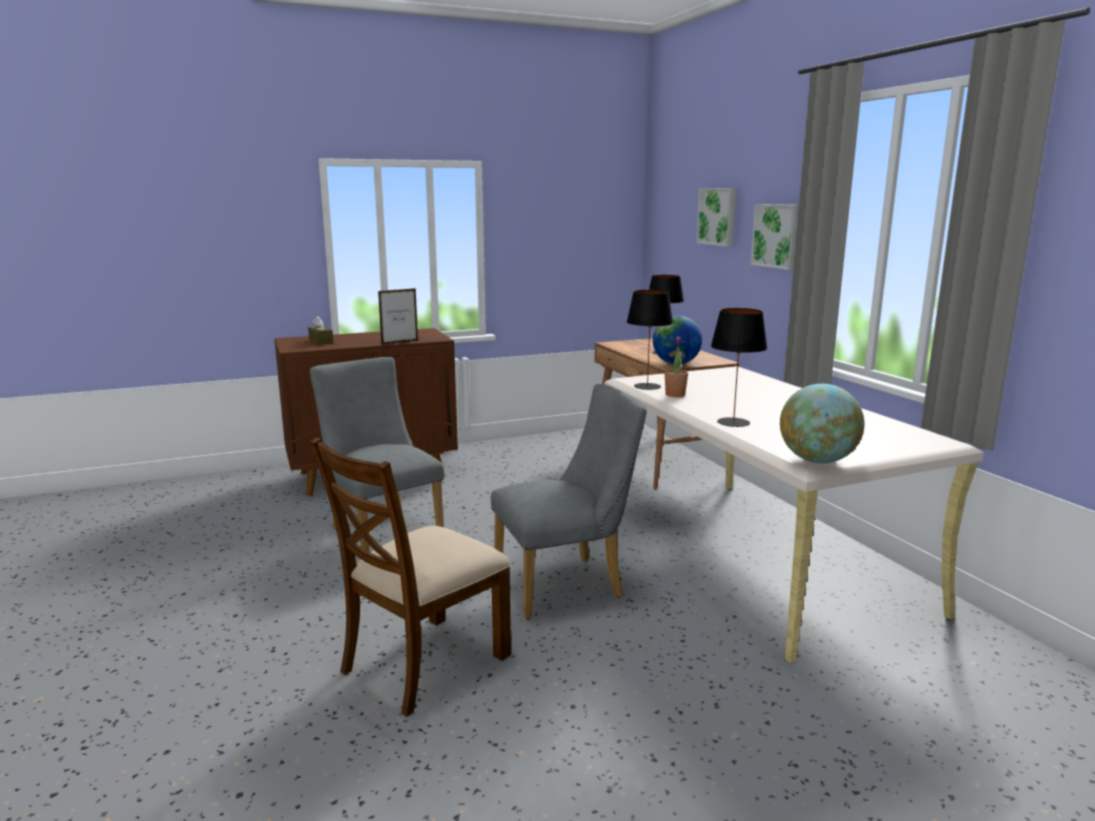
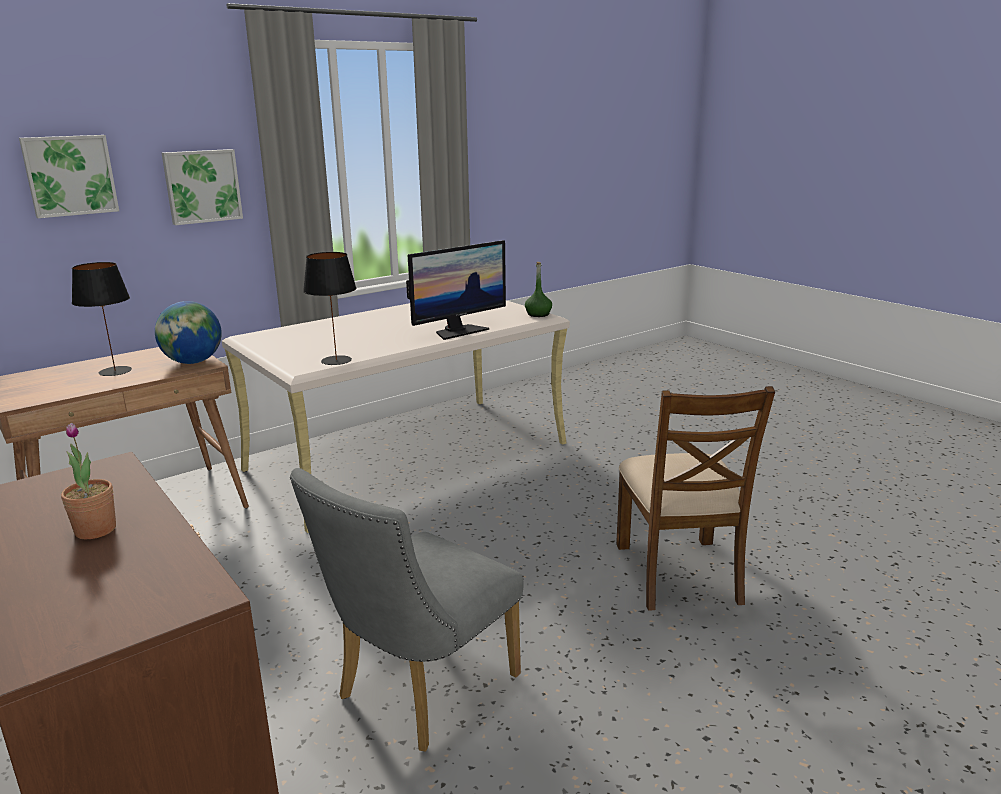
camera: 105 degrees left, 5 degrees up
(321, 341) = (96, 589): brown tissue box -> none
(400, 342) = (145, 491): picture frame -> none
(423, 663) = (679, 573): brown chair -> brown chair turned 60 degrees clockwise
(567, 584) = (504, 528): grey chair -> none
(675, 395) = (370, 350): potted plant -> potted plant (95, 530)
(734, 422) = (458, 331): black table lamp -> monitor
(817, 461) = (538, 314): globe -> green bottle

